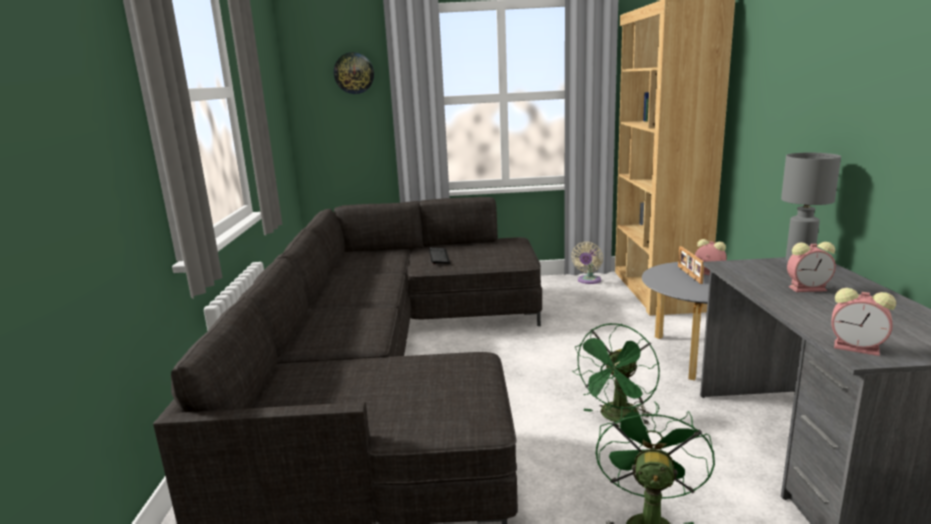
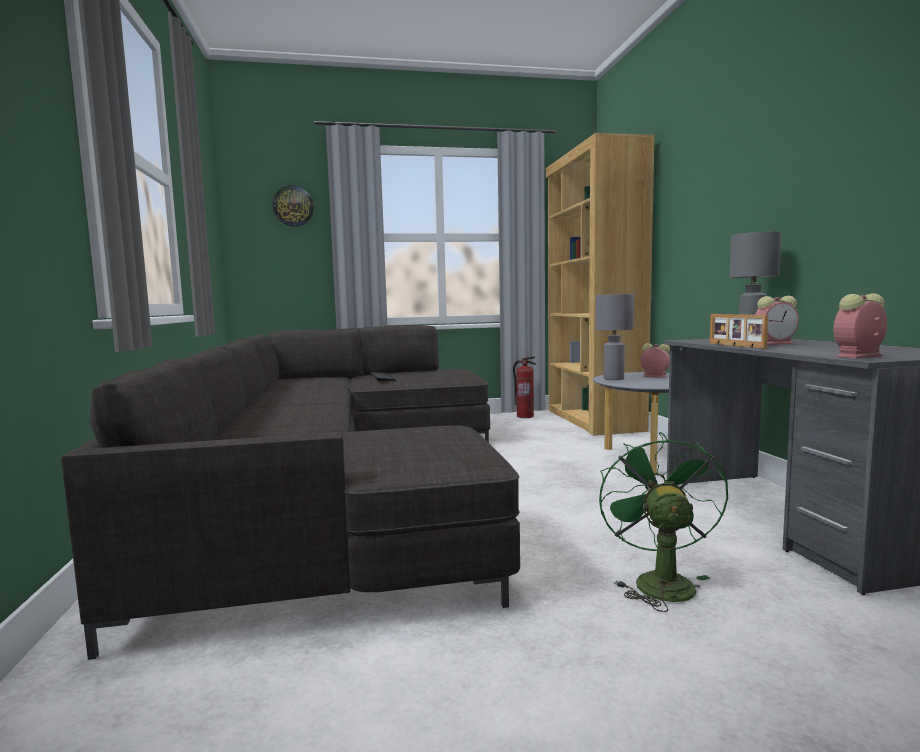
camera: 10 degrees left, 10 degrees down
(588, 281) = (525, 416): beige fan -> fire extinguisher
(617, 418) = (592, 504): green fan -> none
(663, 277) = (613, 379): none -> grey table lamp
(688, 274) = (637, 377): picture frame -> picture frame (735, 346)
(858, 348) = (858, 356): alarm clock -> alarm clock turned 135 degrees clockwise

